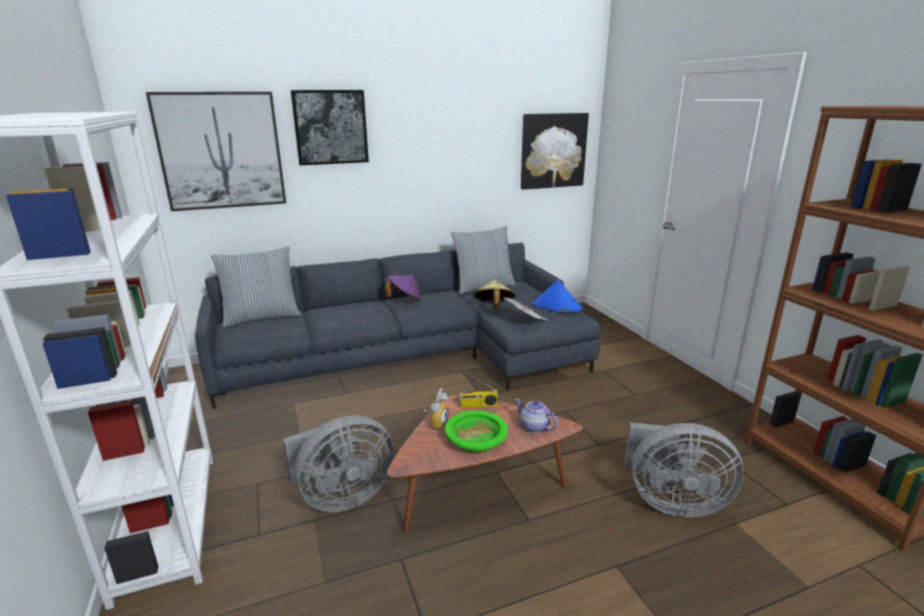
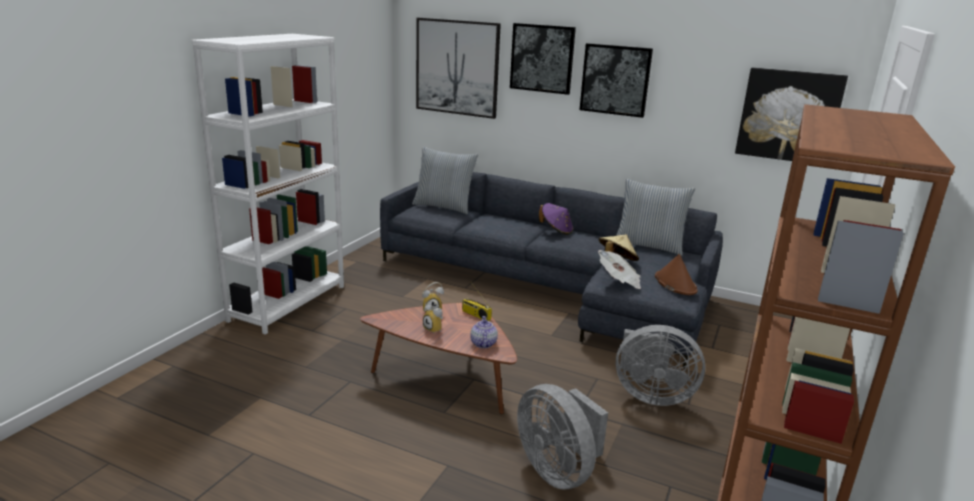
camera: 45 degrees right, 0 degrees up
(342, 497) = (371, 338): grey fan -> grey fan (650, 395)
(411, 140) = (615, 80): none -> picture
(476, 440) = (435, 329): green bowl -> alarm clock
(556, 306) = (675, 283): blue hat -> brown hat

